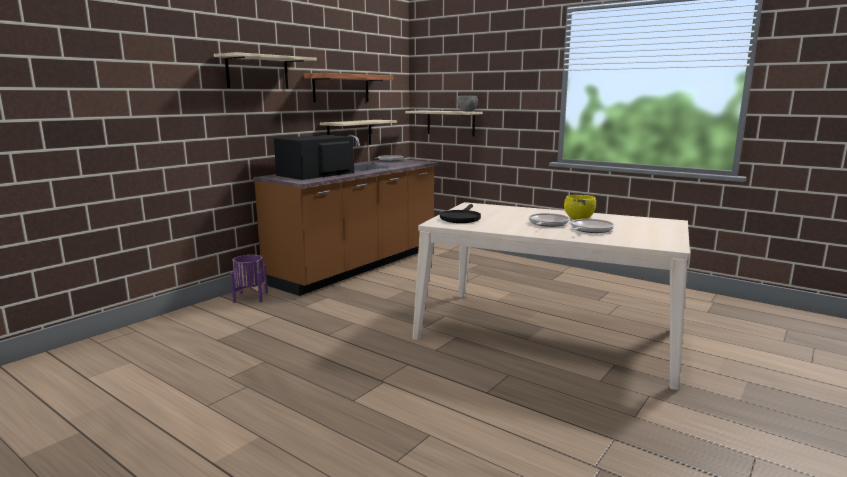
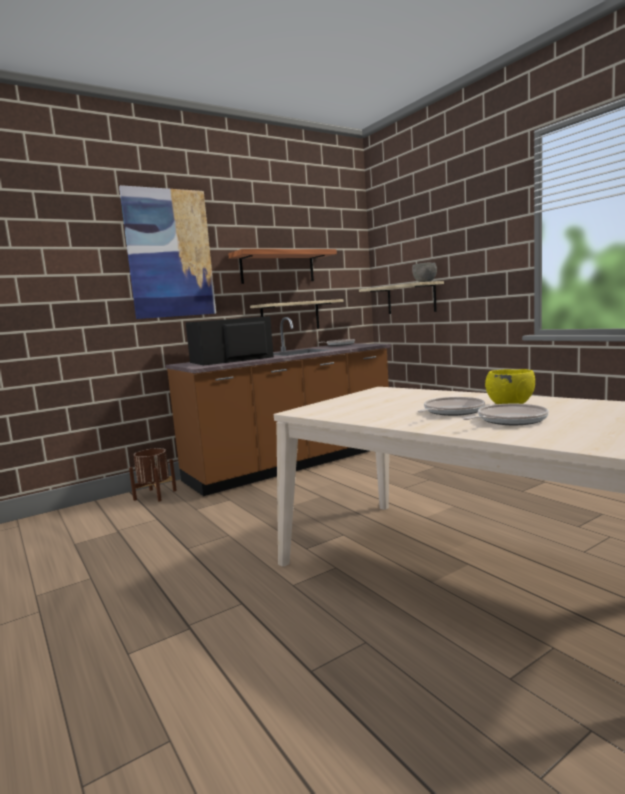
camera: 20 degrees right, 5 degrees down
(250, 297) = (155, 495): purple planter -> brown planter
(257, 72) = (169, 254): shelf -> picture
(461, 218) = (342, 405): black frying pan -> none

